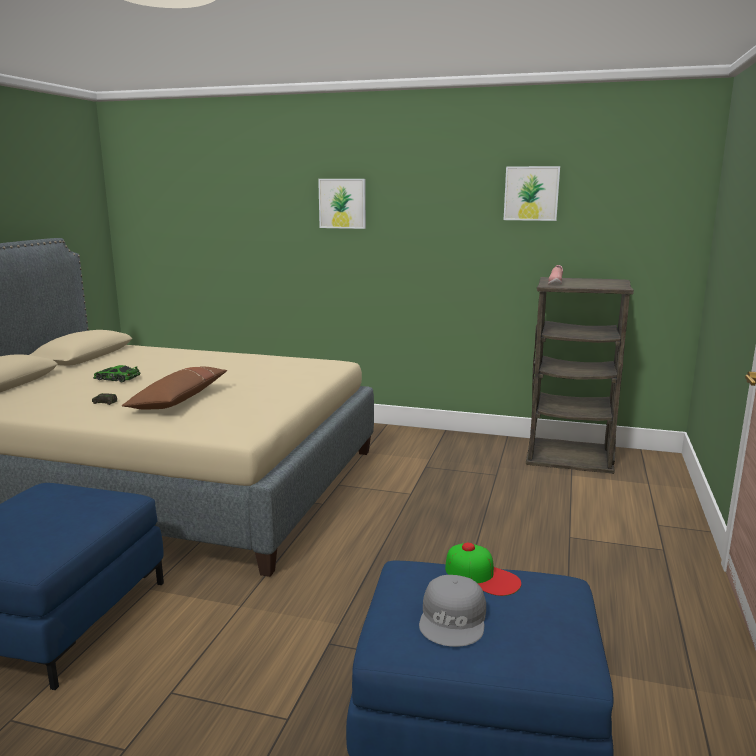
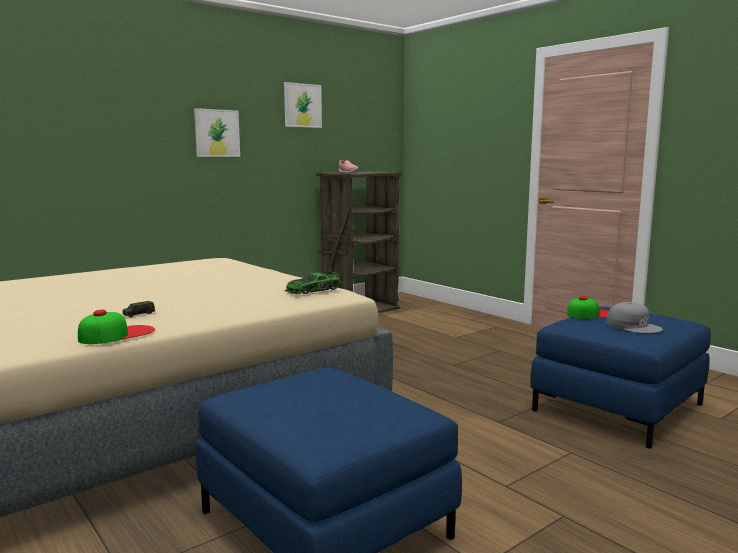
camera: 55 degrees left, 5 degrees down
(47, 414) = (117, 334): none -> cap
(116, 378) = (55, 304): toy car -> toy car (313, 290)
(179, 400) = (204, 295): brown pillow -> none
(342, 203) = (141, 107): picture -> picture (217, 133)

